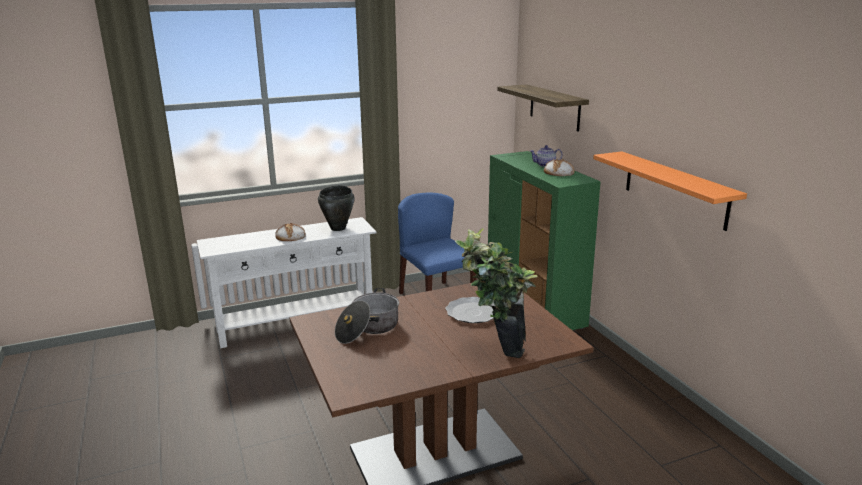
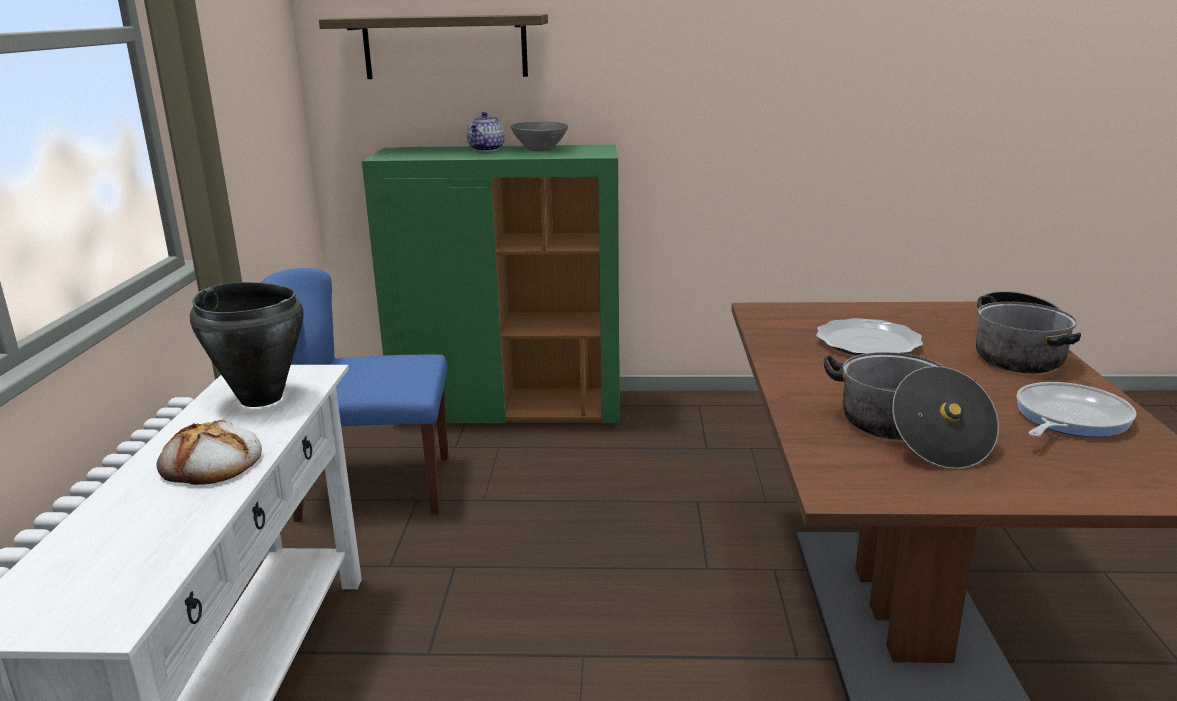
camera: 65 degrees left, 0 degrees up
(408, 364) = (1068, 418): none -> frying pan
(493, 351) = (1018, 353): potted plant -> cooking pot
(558, 172) = (540, 150): bread -> grey bowl
(674, 189) = (771, 112): orange shelf -> none

